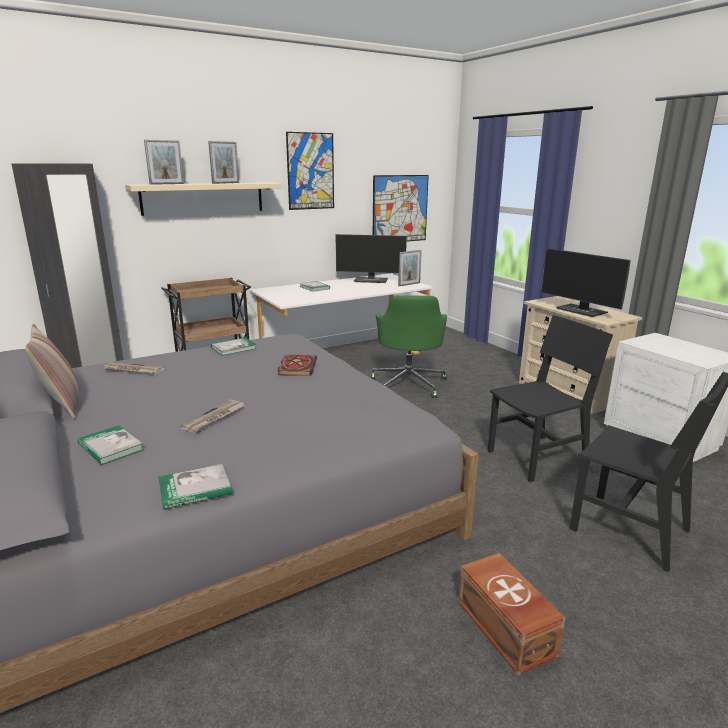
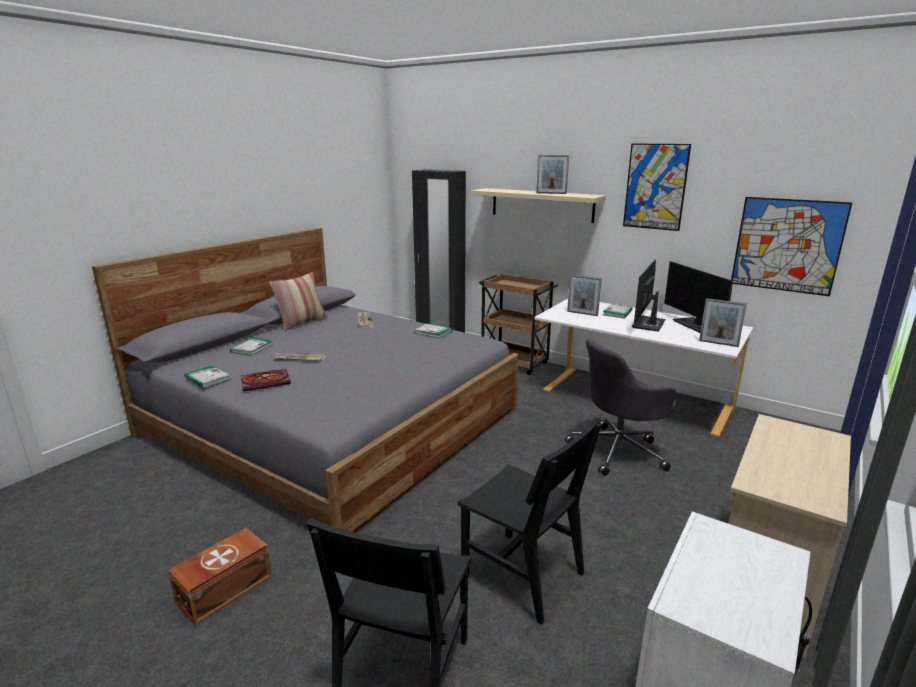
camera: 65 degrees right, 0 degrees up
(167, 184) = (504, 190): picture frame -> picture frame (582, 313)
(296, 367) = (412, 358): book -> book (267, 381)
(409, 384) = (619, 450): green office chair -> grey office chair
(582, 311) = (780, 461): monitor -> monitor (648, 324)

